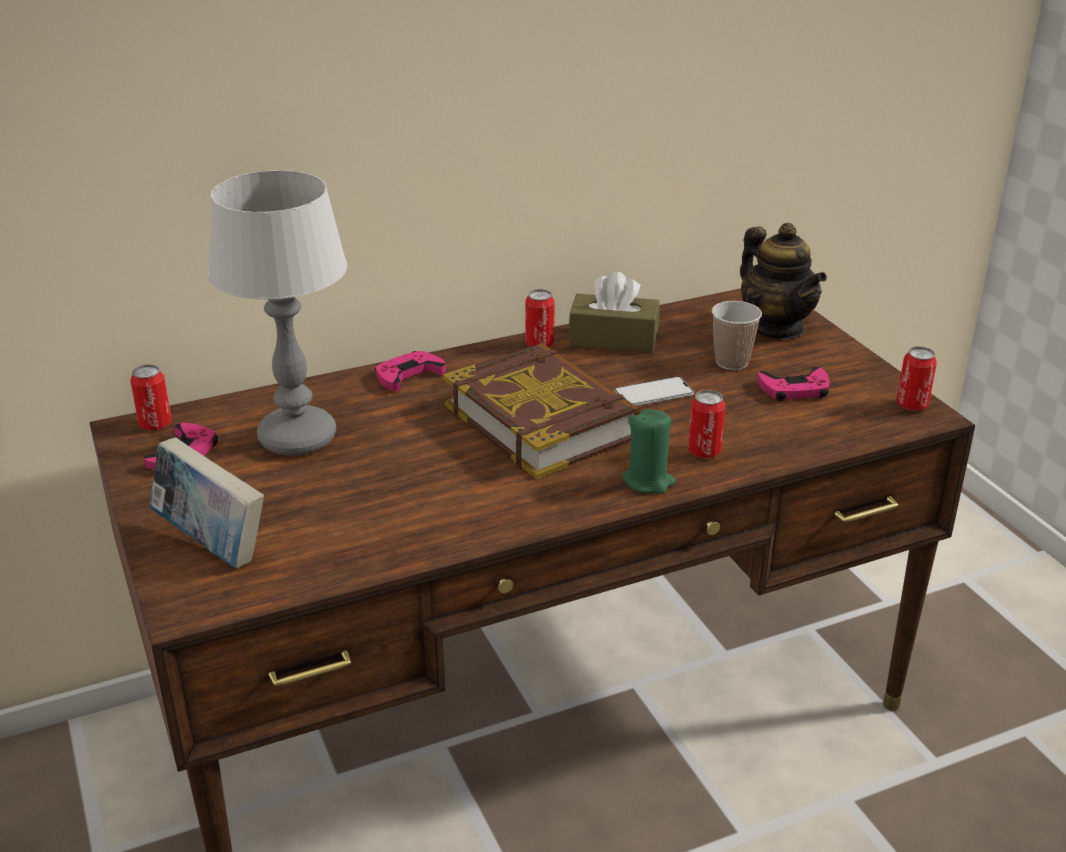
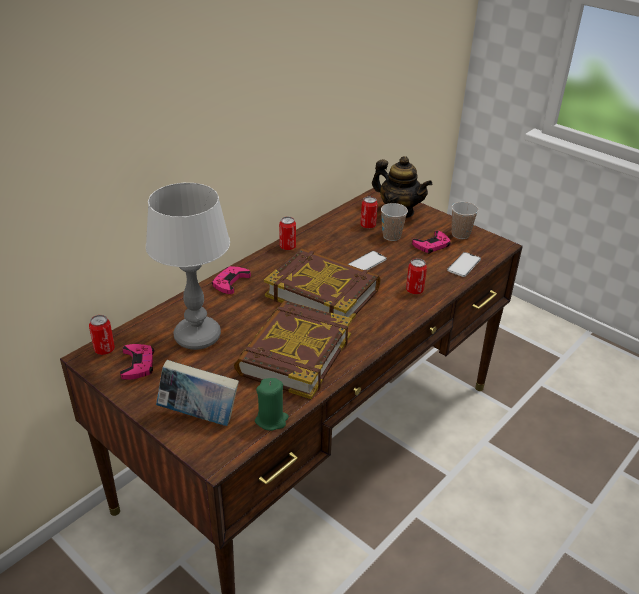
camera: 25 degrees left, 5 degrees up
(422, 497) = (294, 354): none -> book
(613, 339) = (323, 235): brown tissue box -> none
(648, 481) = (400, 314): green candle -> green candle (271, 420)
(830, 432) = (464, 265): none -> phone
(864, 383) = (460, 234): none -> cup
(912, 405) = (489, 241): can -> can (368, 225)

